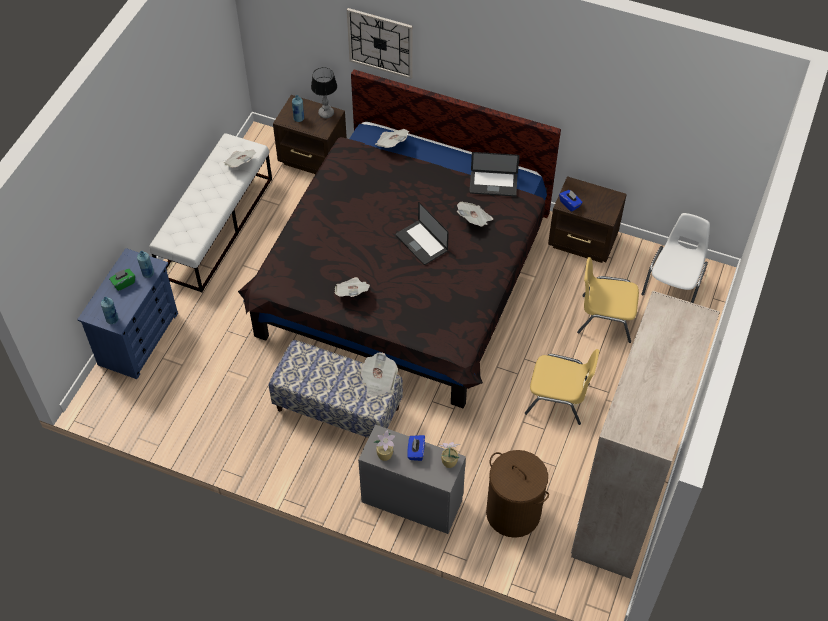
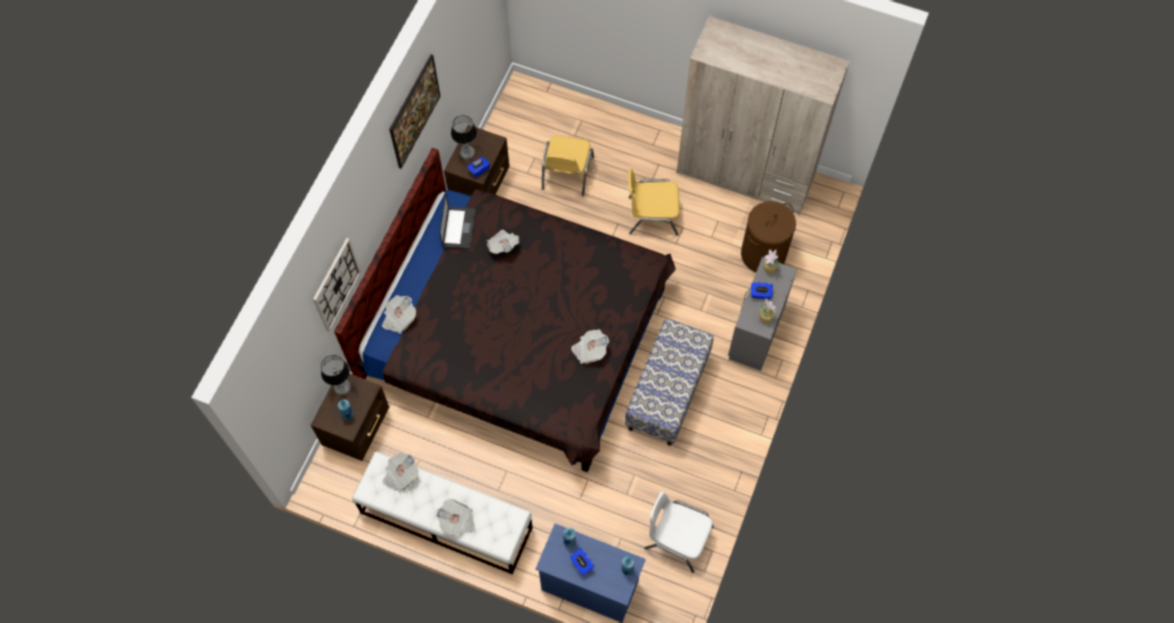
camera: 90 degrees left, 10 degrees up
(124, 283) = (581, 564): green tissue box -> blue tissue box
(378, 381) = (671, 336): newspaper -> newspaper (457, 521)
(421, 243) = (530, 291): laptop -> none
(556, 77) = (416, 121): none -> picture
(558, 398) = (652, 215): yellow chair -> yellow chair turned 105 degrees counterclockwise
(590, 194) = (467, 153): none -> table lamp
(674, 283) = (530, 118): white chair -> white chair (677, 537)

